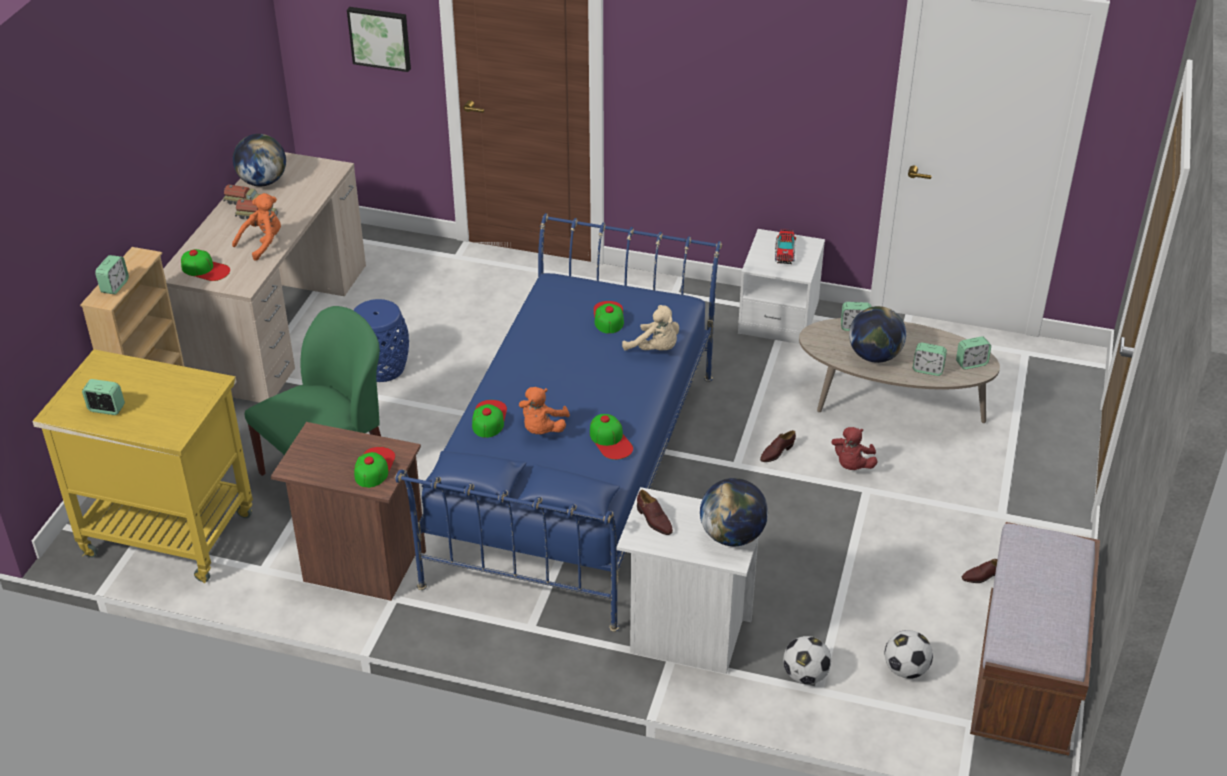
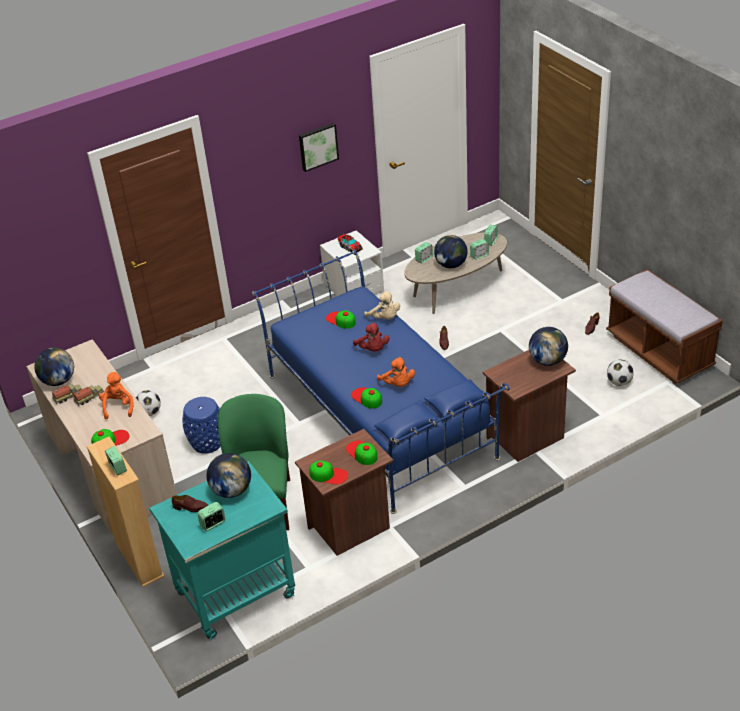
camera: 45 degrees left, 0 degrees up
(167, 535) = (235, 595): yellow cart -> turquoise cart
(173, 391) = (231, 490): none -> globe
(380, 37) = (64, 251): picture -> picture (317, 146)
(610, 440) = (433, 366): cap -> cap (328, 475)
(654, 520) = (510, 379): brown shoe -> brown shoe (190, 507)
(655, 349) = (384, 318): beige plush toy -> beige plush toy turned 60 degrees clockwise
(686, 635) = (527, 437): white nightstand -> brown nightstand
(805, 675) = (590, 414): football -> football (149, 413)
(852, 465) = (480, 324): red plush toy -> red plush toy (372, 349)

